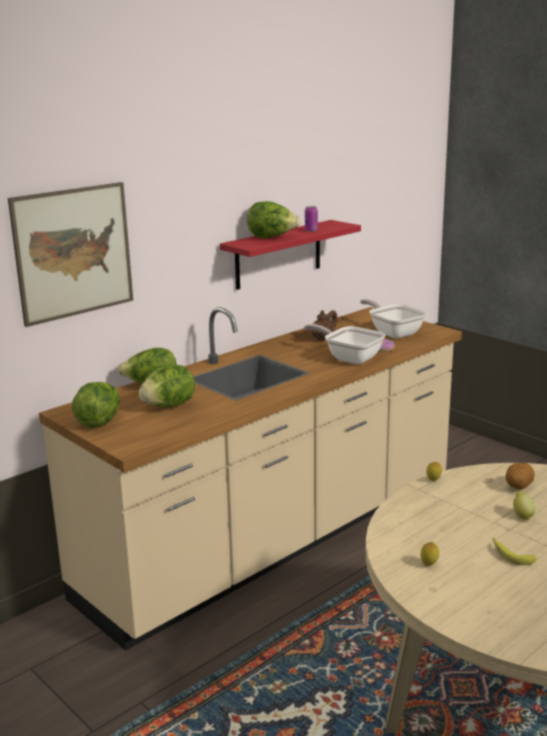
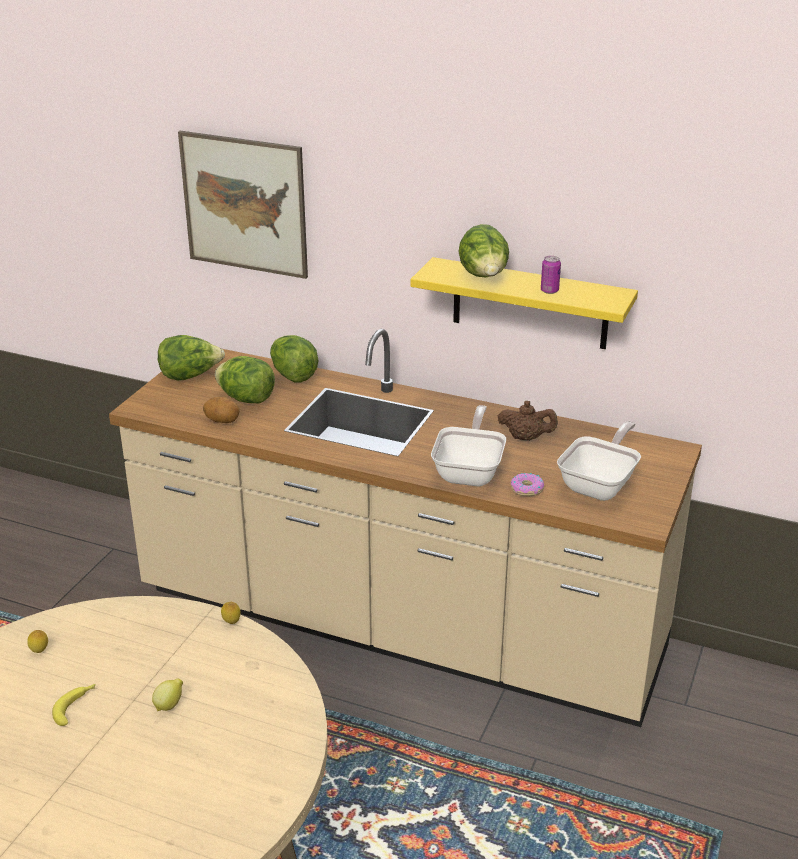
camera: 65 degrees right, 10 degrees up
(278, 254) = (530, 304): red shelf -> yellow shelf
(518, 487) = (244, 693): potato -> potato (222, 421)

